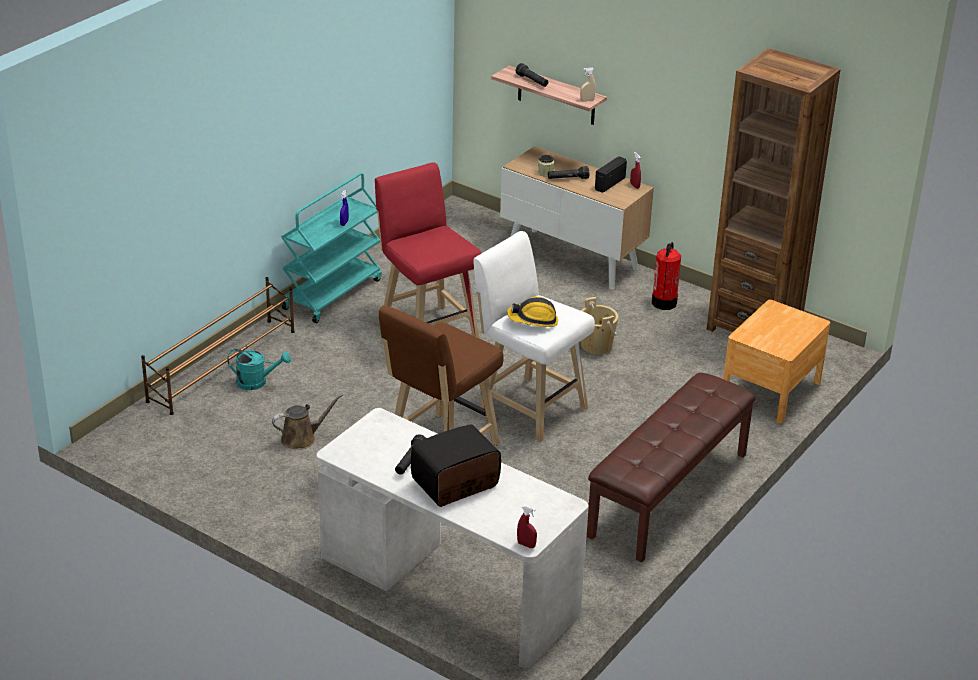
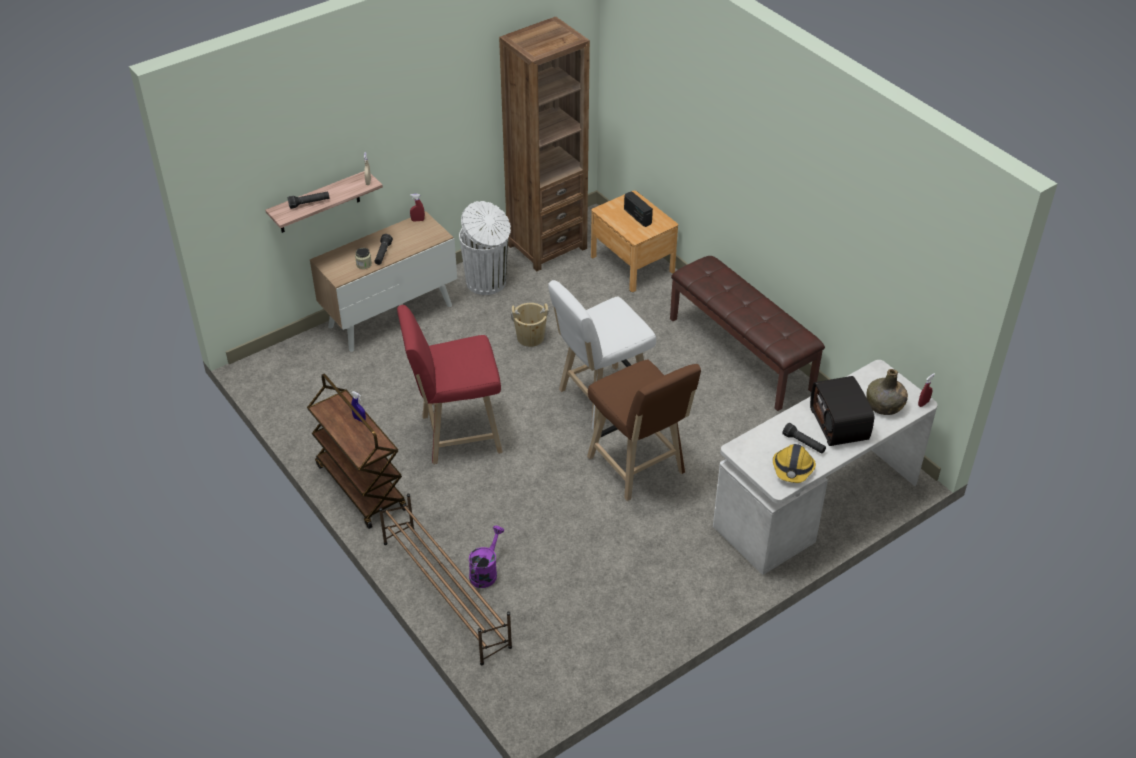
camera: 70 degrees left, 10 degrees up
(257, 382) = (485, 572): turquoise watering can -> purple watering can
(301, 438) = (587, 556): brown watering can -> none
(332, 293) = (360, 486): turquoise cart -> brown cart
(505, 514) = (884, 405): none -> green bottle
(533, 320) = (615, 328): hard hat -> hard hat (793, 469)
(609, 183) = (405, 233): radio -> radio (637, 217)
(664, 303) = (487, 282): fire extinguisher -> white trash can

